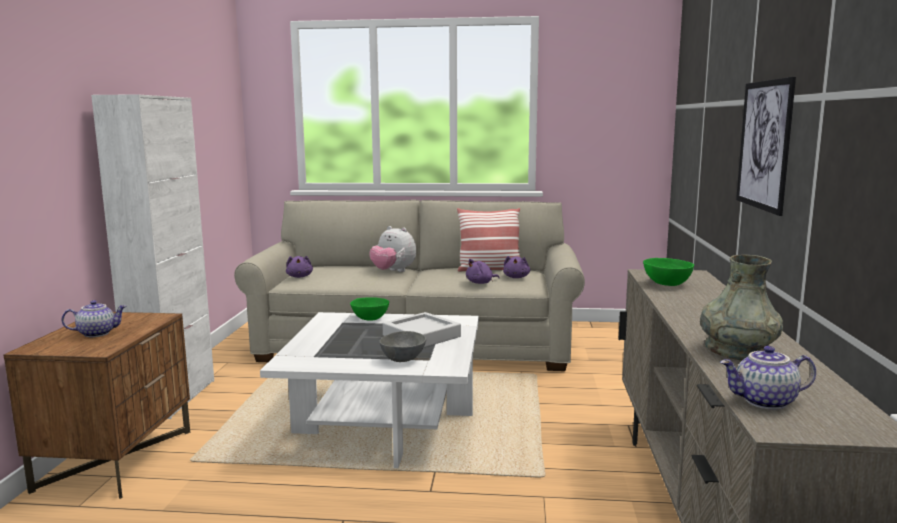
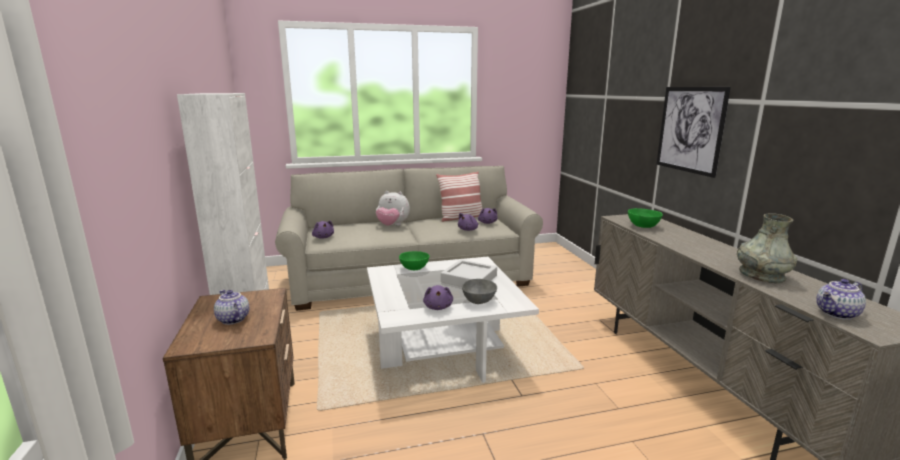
camera: 20 degrees left, 5 degrees up
(97, 333) = (232, 319): teapot -> teapot turned 90 degrees counterclockwise
(347, 359) = (438, 307): none -> purple plush toy

